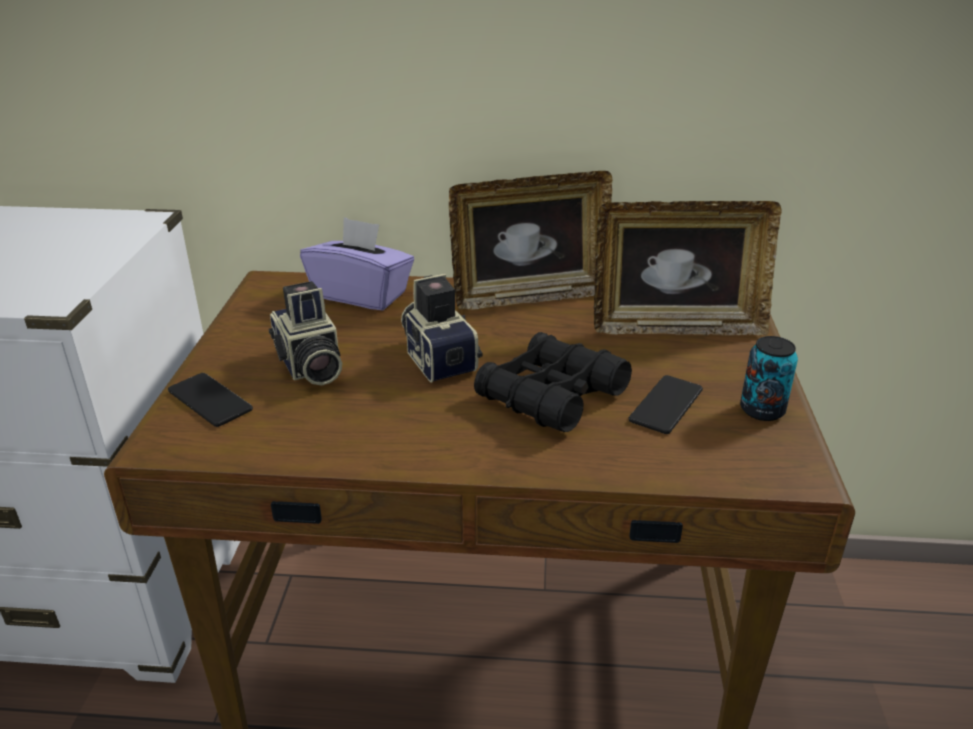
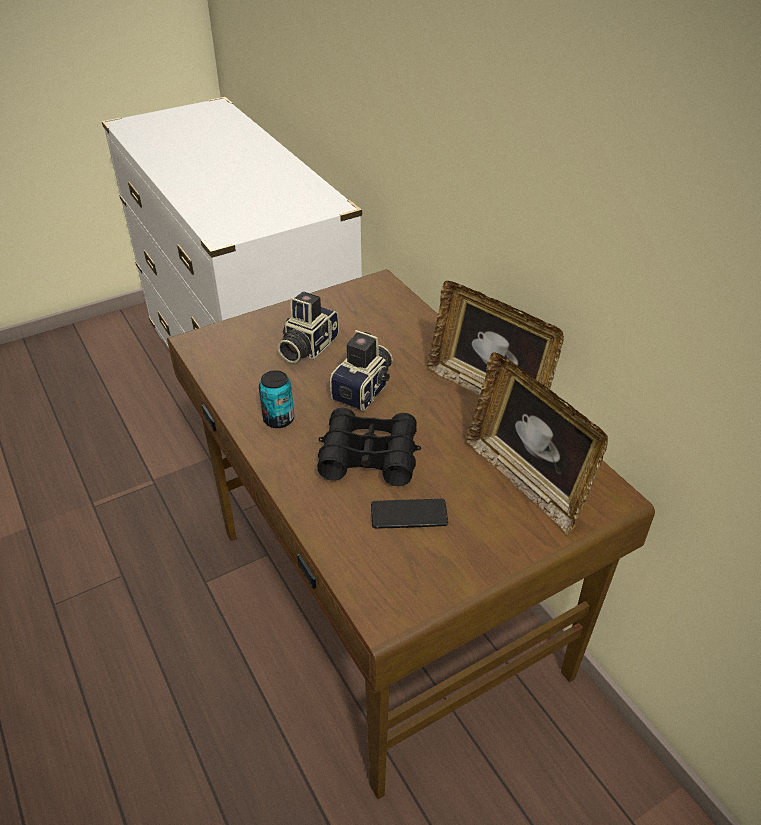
camera: 55 degrees right, 10 degrees up
(210, 401) = (243, 334): phone -> none
(361, 294) = (406, 322): purple tissue box -> none
(762, 410) = (451, 568): can -> can (278, 419)

